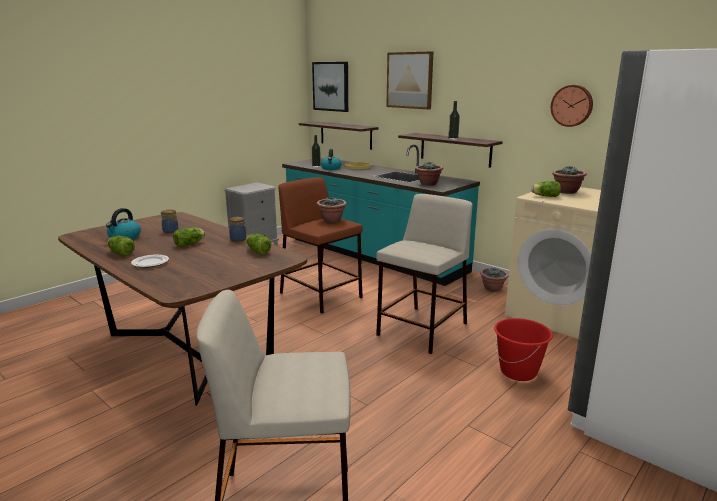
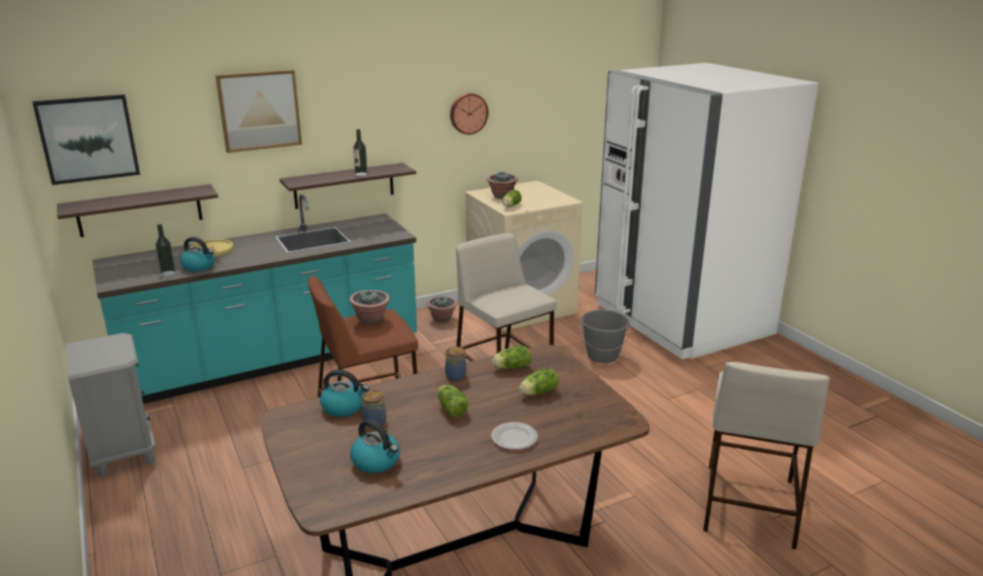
camera: 70 degrees left, 5 degrees up
(120, 253) = (454, 462): lettuce -> lettuce (537, 393)
(188, 223) = (344, 407): none -> kettle
(428, 184) = (372, 235): potted plant -> none
(518, 372) = (602, 356): red bucket -> grey bucket

